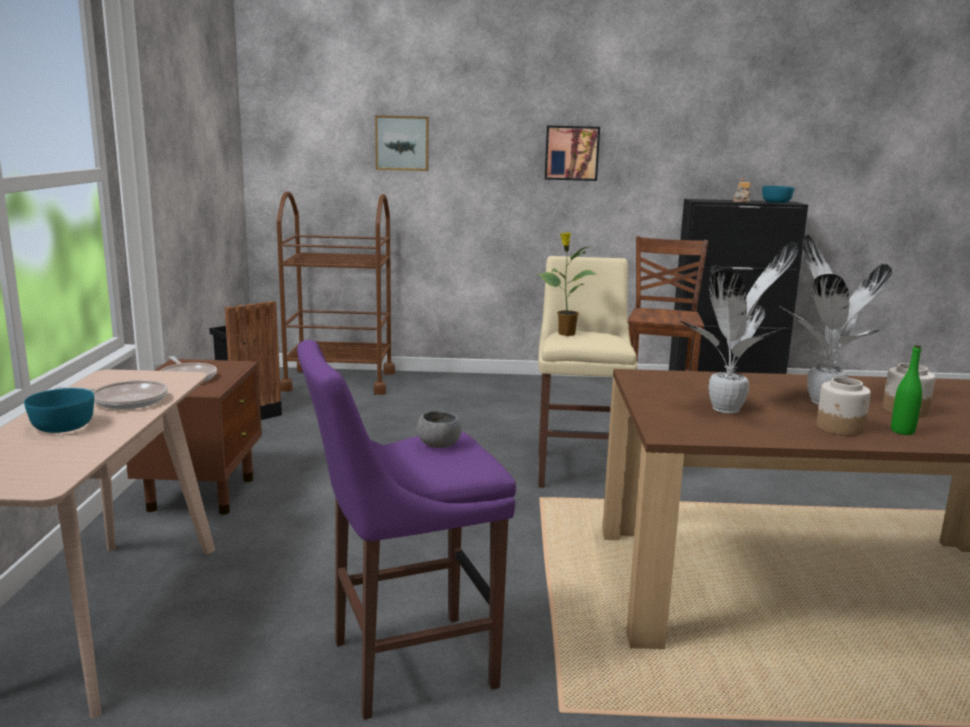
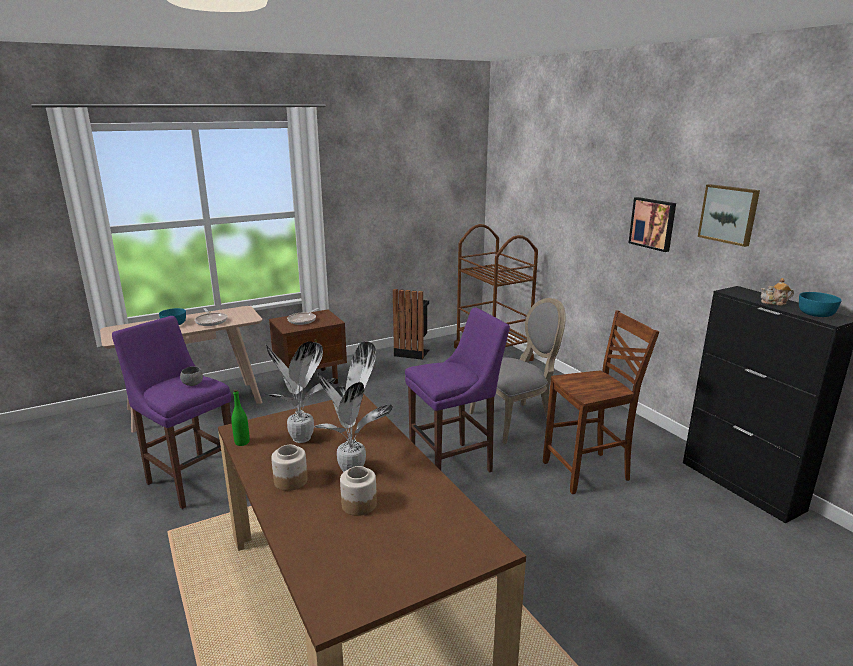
camera: 60 degrees right, 5 degrees up
(402, 143) = (553, 199): picture -> picture (729, 214)
(519, 418) = (515, 420): none -> grey chair
(565, 334) = (442, 364): potted plant -> none
(579, 469) = (454, 463): beige stool -> purple stool
(902, 431) = (301, 506): green bottle -> green bottle (242, 442)

